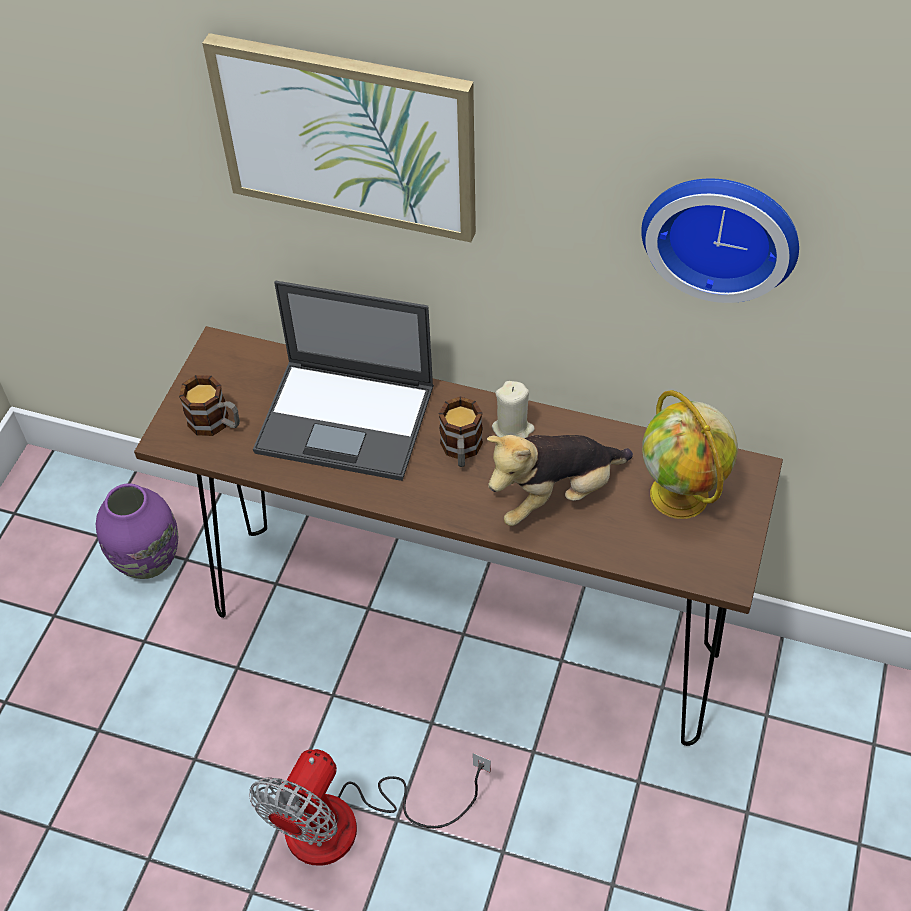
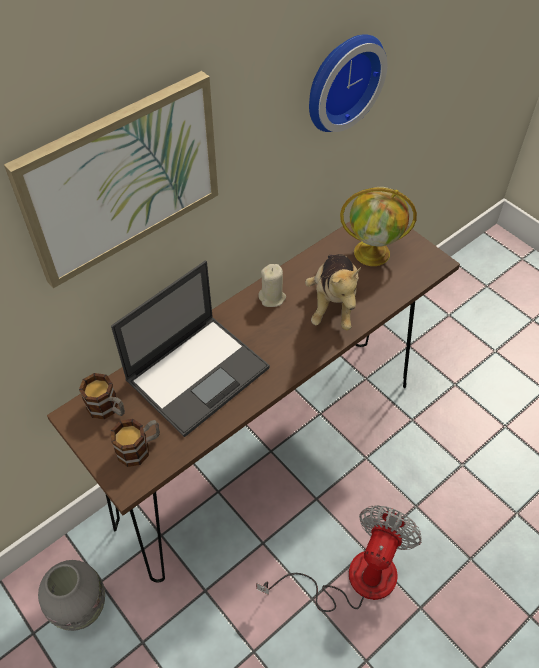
camera: 60 degrees left, 0 degrees up
(147, 561) = (81, 608): purple vase -> grey vase
(349, 824) = (353, 579): fan -> fan turned 120 degrees counterclockwise
(461, 450) = (269, 329): mug -> mug (108, 409)

